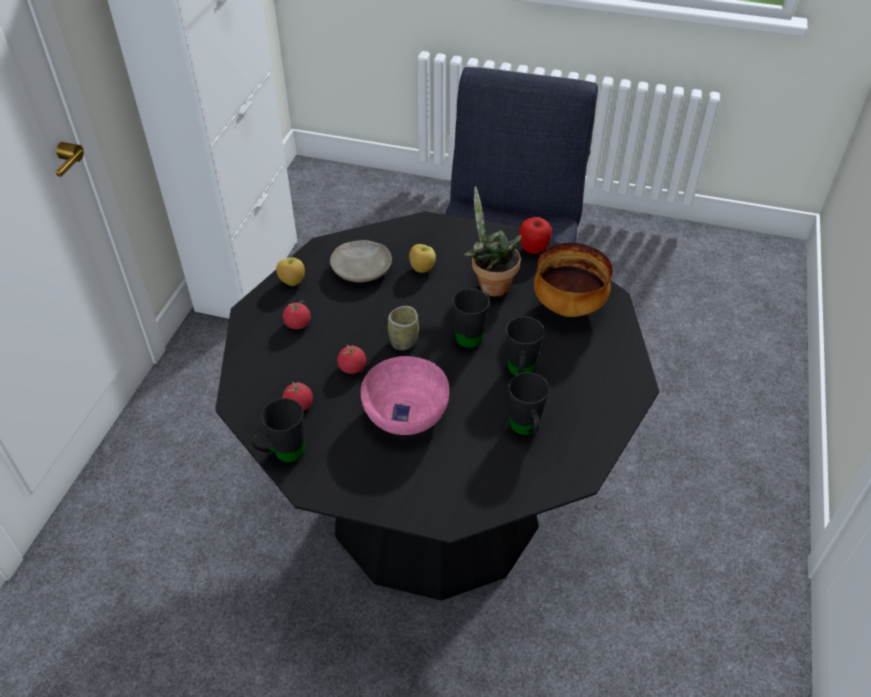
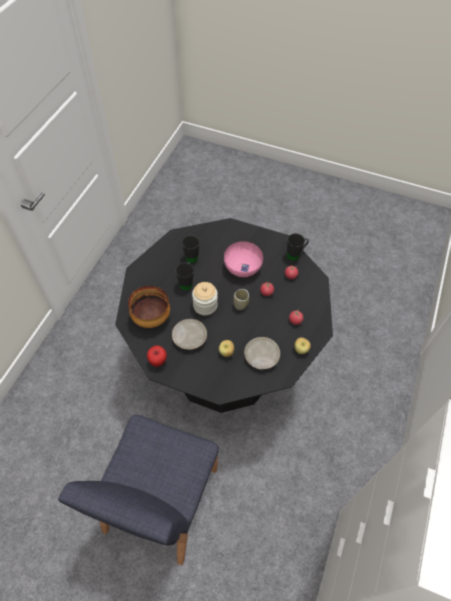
camera: 175 degrees left, 10 degrees up
(473, 334) = (205, 305): black mug -> jar
(490, 284) = (189, 337): potted plant -> beige plate

